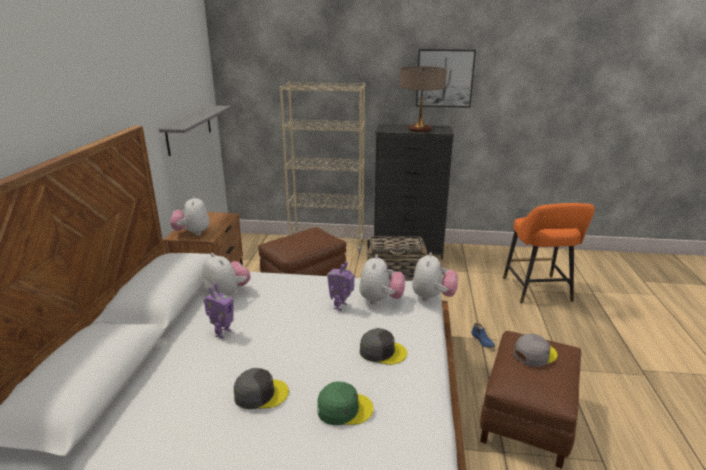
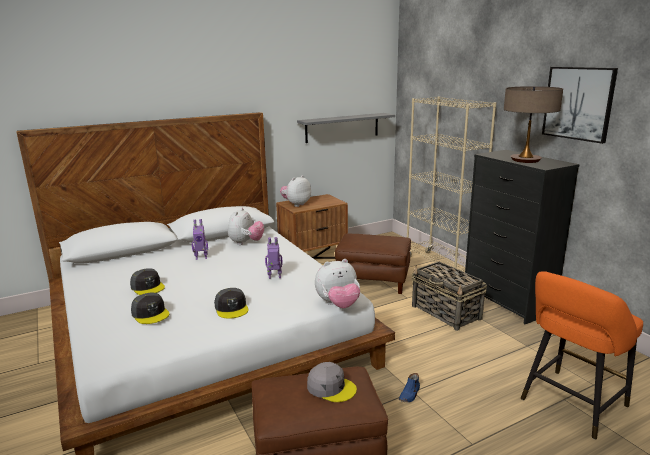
camera: 55 degrees right, 5 degrees down
(344, 408) = (150, 313): green cap -> grey cap
(380, 300) = (303, 287): plush toy -> none

